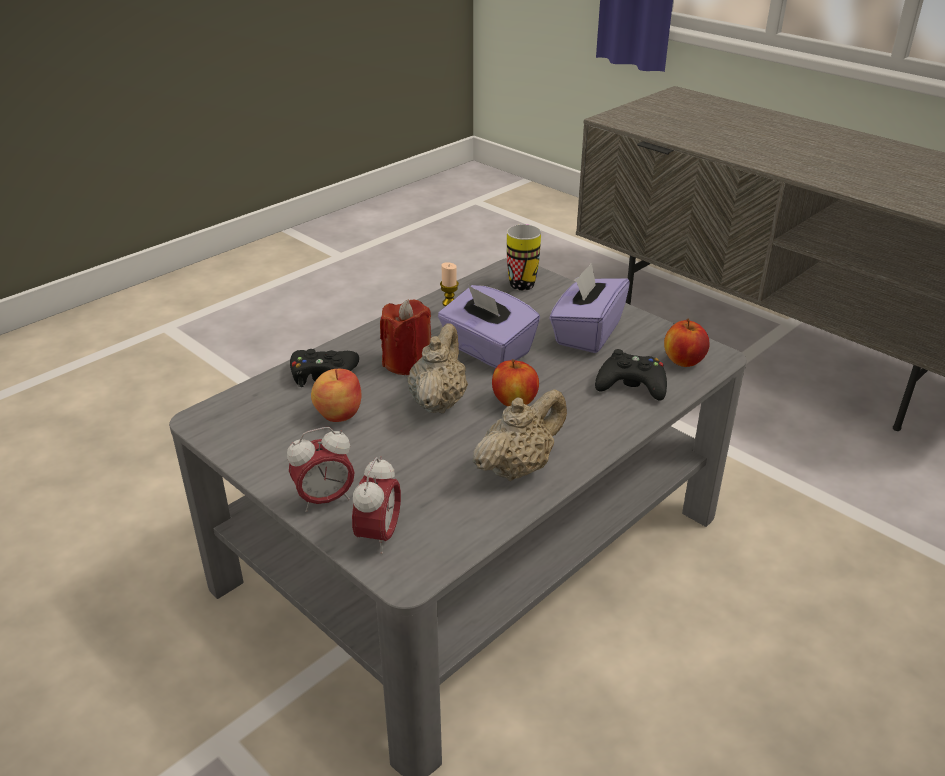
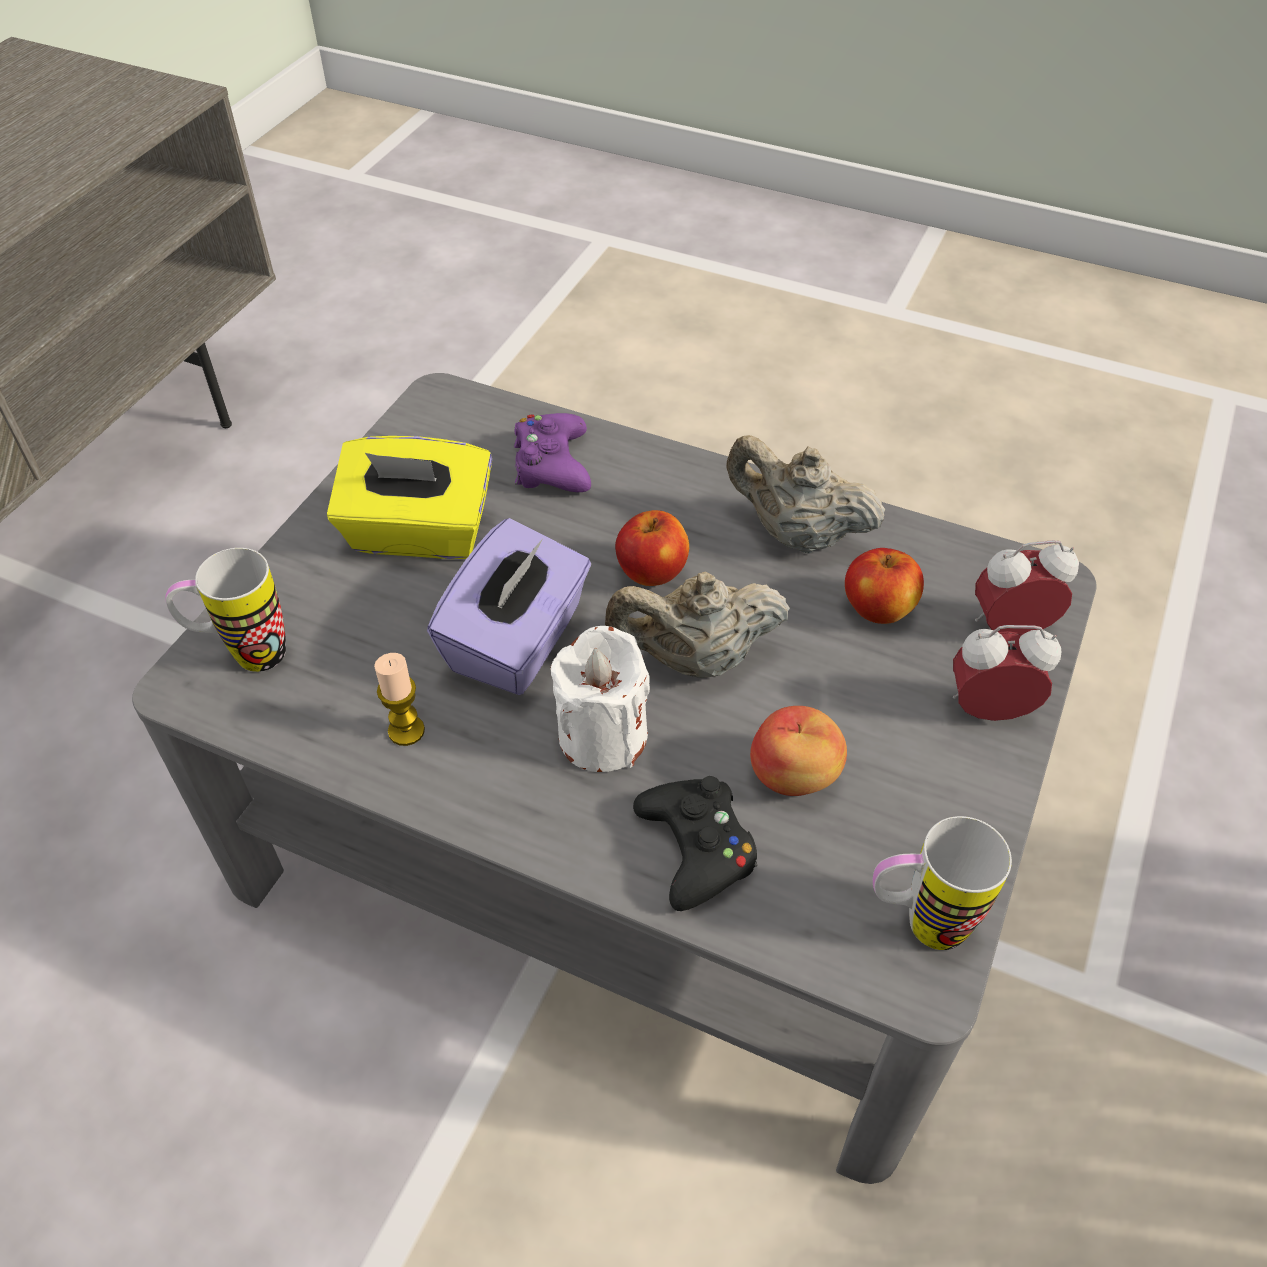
camera: 110 degrees left, 15 degrees up
(228, 427) = (918, 924): none -> mug
(325, 500) = (988, 710): alarm clock -> alarm clock turned 45 degrees counterclockwise
(408, 363) = (602, 735): red candle -> white candle
(587, 333) = (418, 534): purple tissue box -> yellow tissue box
(631, 385) = (552, 464): black game controller -> purple game controller
(683, 361) = (466, 425): apple -> apple (878, 609)

